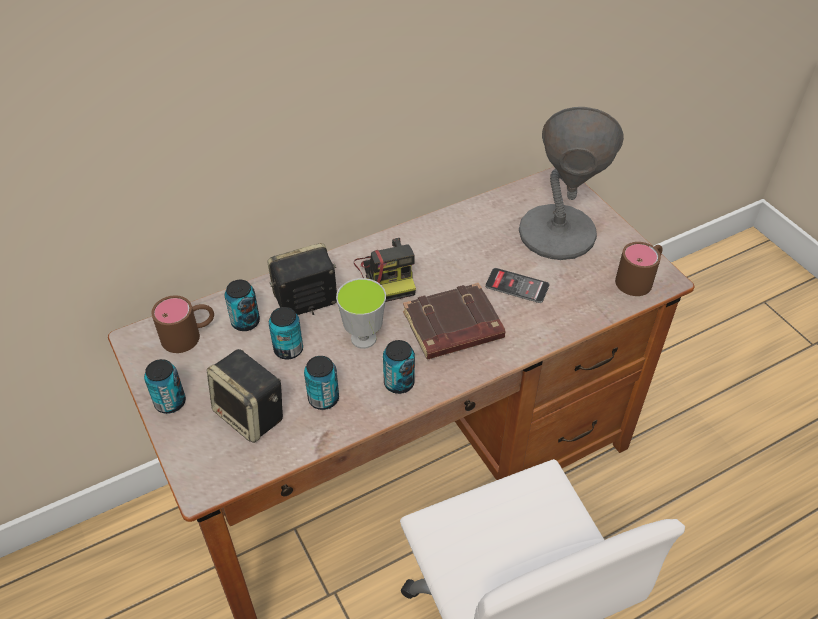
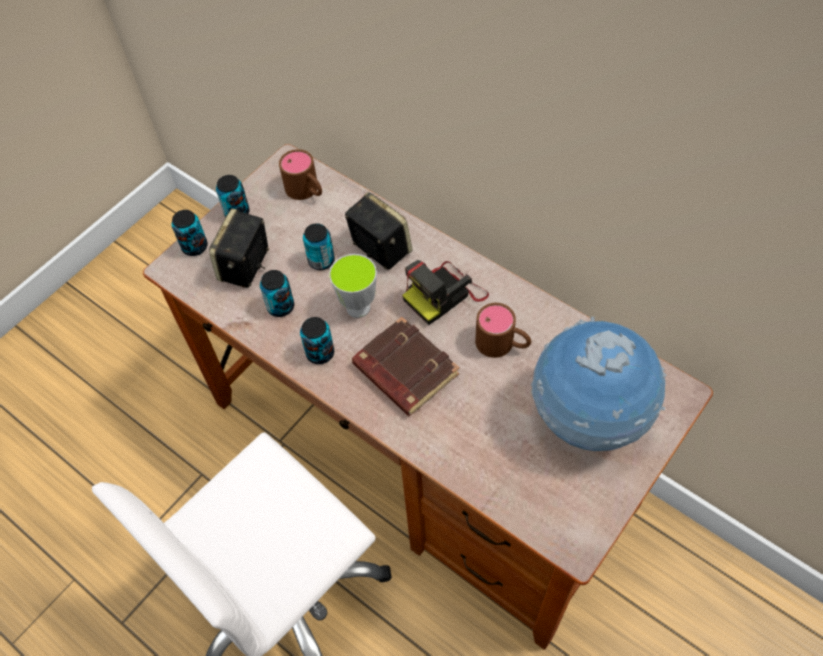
camera: 70 degrees right, 10 degrees up
(245, 322) = (337, 219): can -> can (195, 247)
(517, 286) = (487, 406): phone -> none
(556, 233) = (587, 418): grey table lamp -> globe
(639, 278) = (562, 520): brown mug -> brown mug (502, 344)

